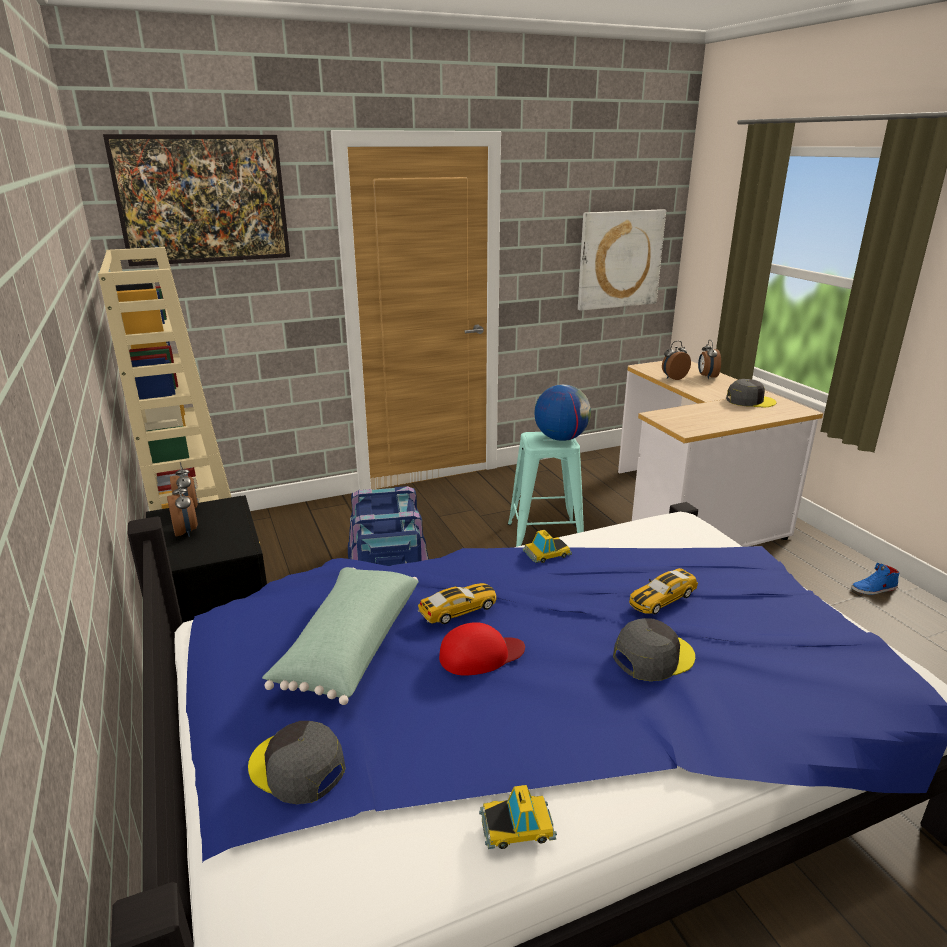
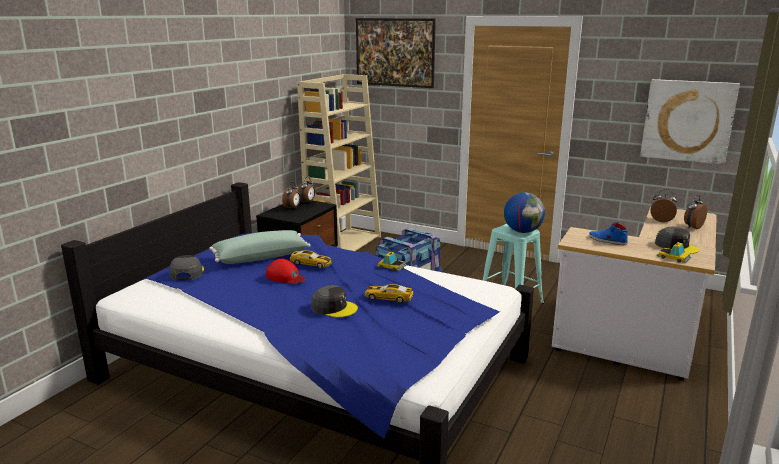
camera: 50 degrees right, 5 degrees down
(517, 825) = (198, 313): toy car -> toy car (673, 257)
(874, 589) = (681, 432): blue shoe -> blue shoe (607, 240)

